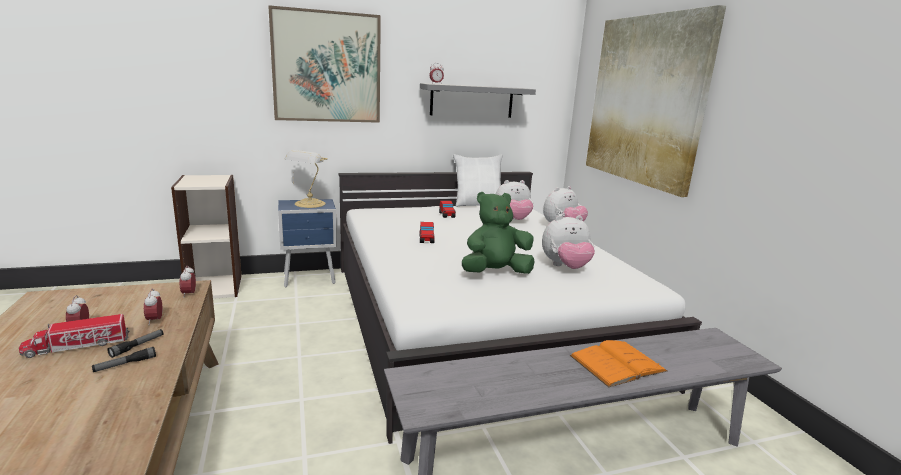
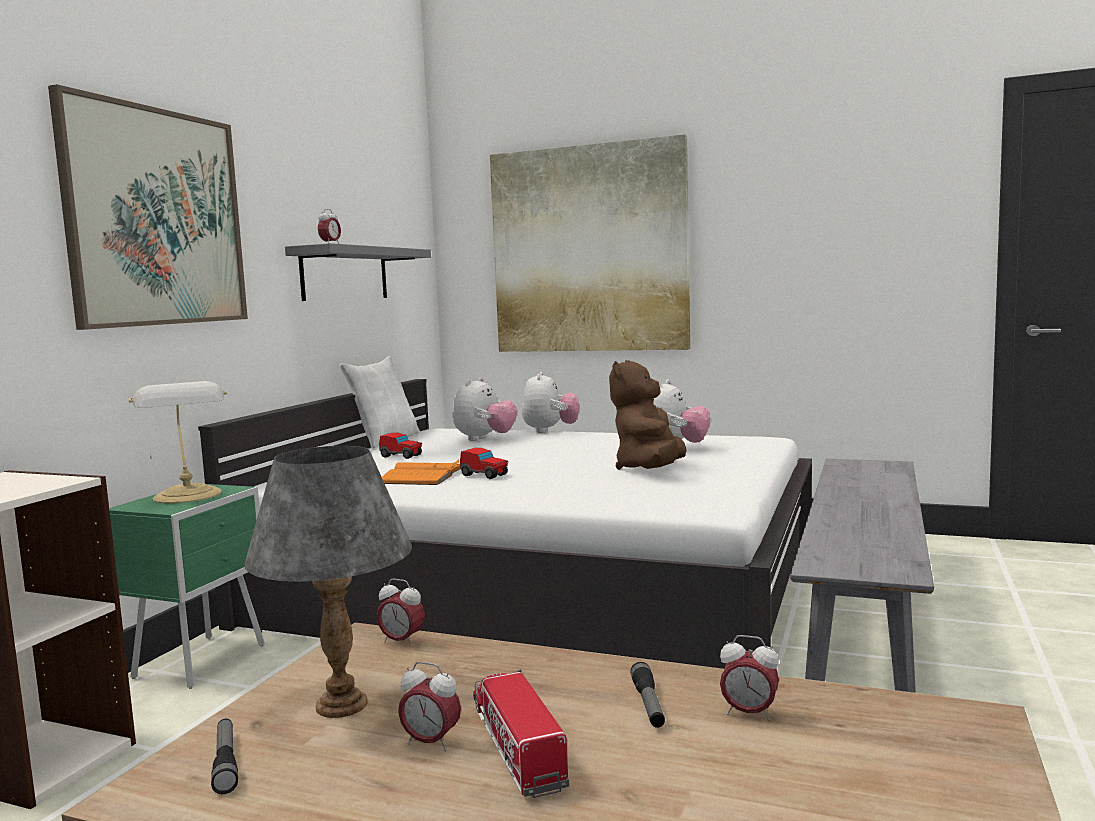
camera: 50 degrees left, 10 degrees down
(77, 346) = (516, 745): toy truck -> toy truck turned 150 degrees clockwise
(116, 303) = (340, 705): none -> grey table lamp
(137, 346) = (584, 692): flashlight -> flashlight (225, 763)
(155, 321) = (487, 674): alarm clock -> alarm clock (749, 713)
(310, 279) = (203, 660): blue nightstand -> green nightstand
(495, 273) = (650, 470): green plush toy -> brown plush toy
(617, 363) = (865, 496): orange book -> orange book (422, 475)

